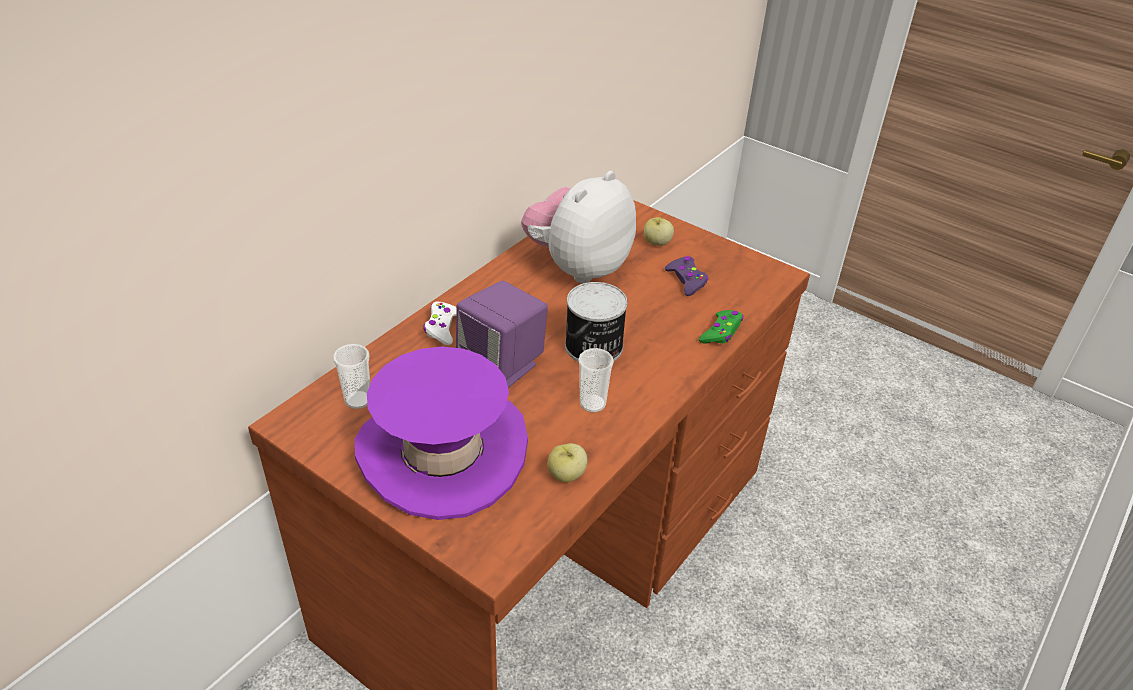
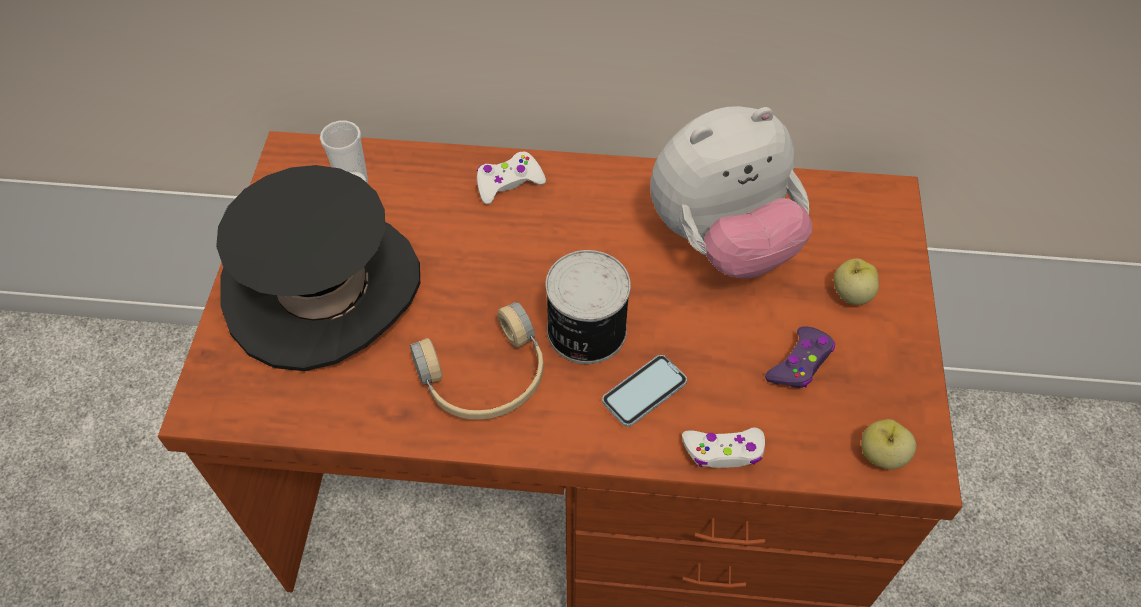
camera: 60 degrees right, 15 degrees up
(442, 453) = (323, 288): purple hat -> black hat
(503, 365) = (489, 265): purple speaker -> none
(566, 475) = (357, 411): apple -> apple (881, 455)
(578, 267) = (722, 241): plush toy -> plush toy turned 150 degrees clockwise
(592, 404) = (486, 378): cup -> beige headphones
(658, 343) = (644, 392): none -> phone
(721, 332) = (724, 451): green game controller -> white game controller

